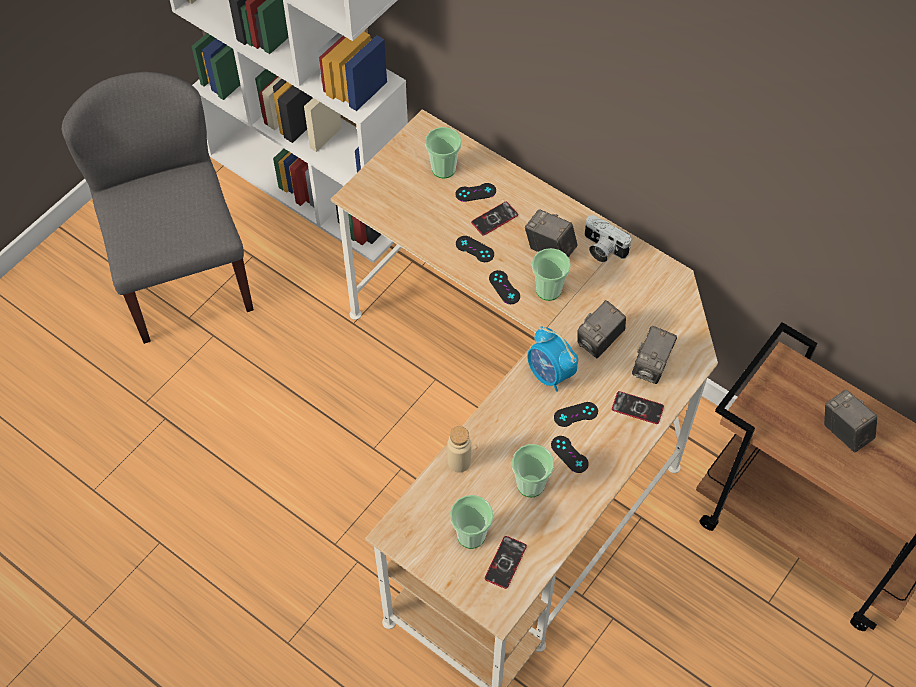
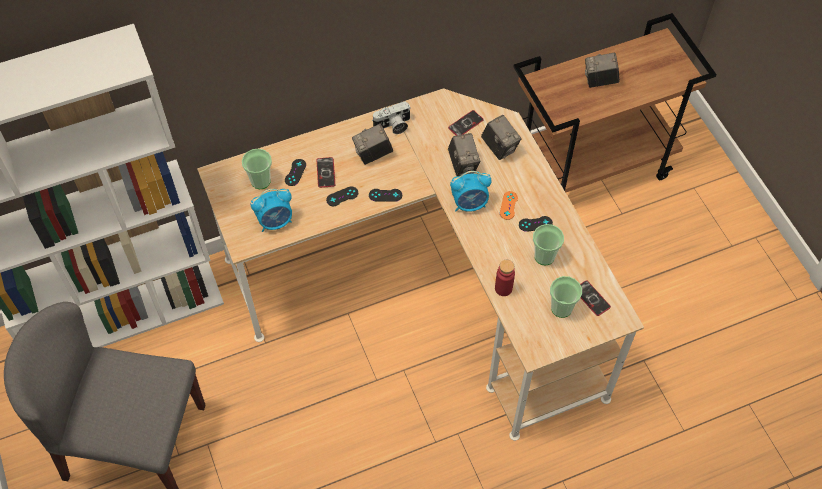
camera: 60 degrees left, 0 degrees up
(402, 208) = (275, 222): none -> alarm clock
(459, 462) = (503, 288): beige bottle -> red bottle
(548, 290) = (404, 172): cup -> none
(576, 414) = (508, 205): black game controller -> orange game controller
(637, 408) = (525, 170): phone -> phone (465, 124)

